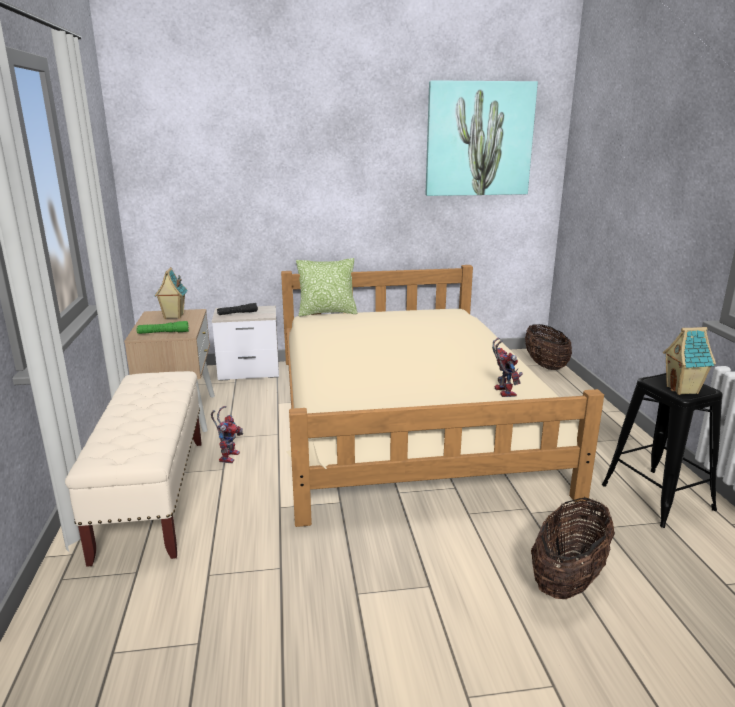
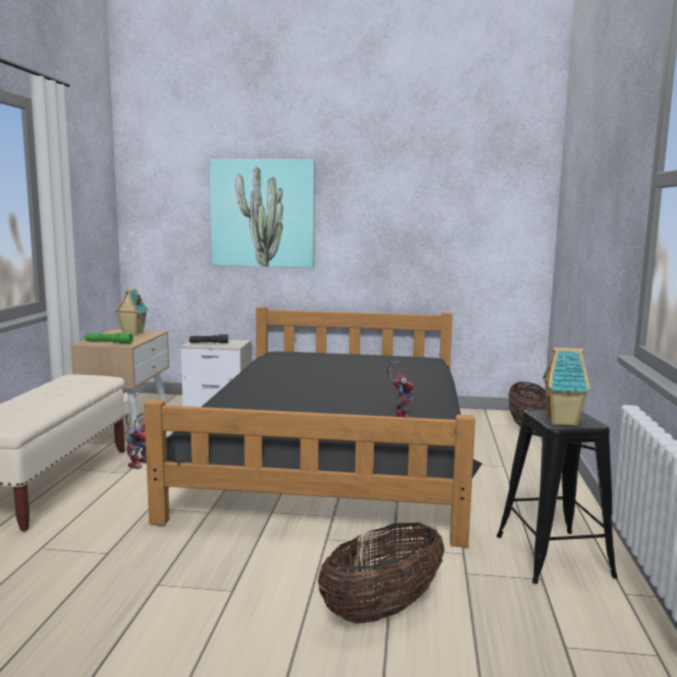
camera: 15 degrees right, 10 degrees down
(327, 313) = (299, 351): pillow -> none
(404, 417) = (334, 453): beige bed -> black bed
(478, 139) = (459, 184): picture -> picture (263, 213)

